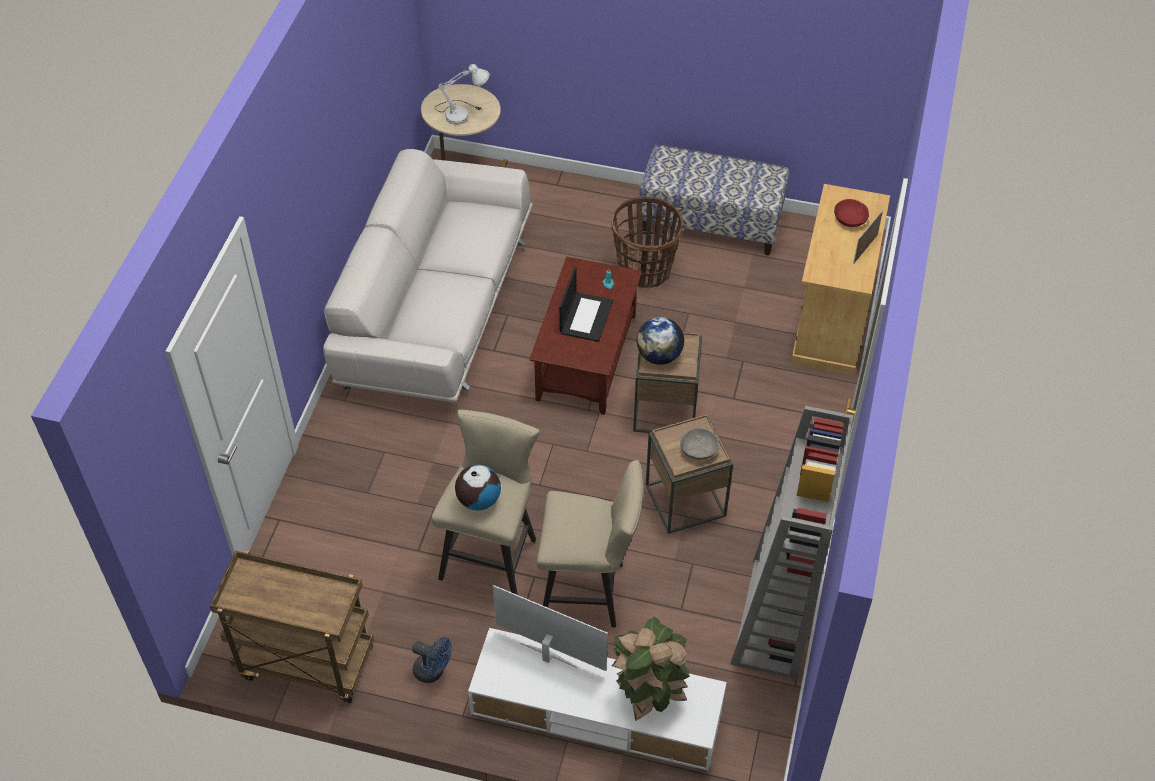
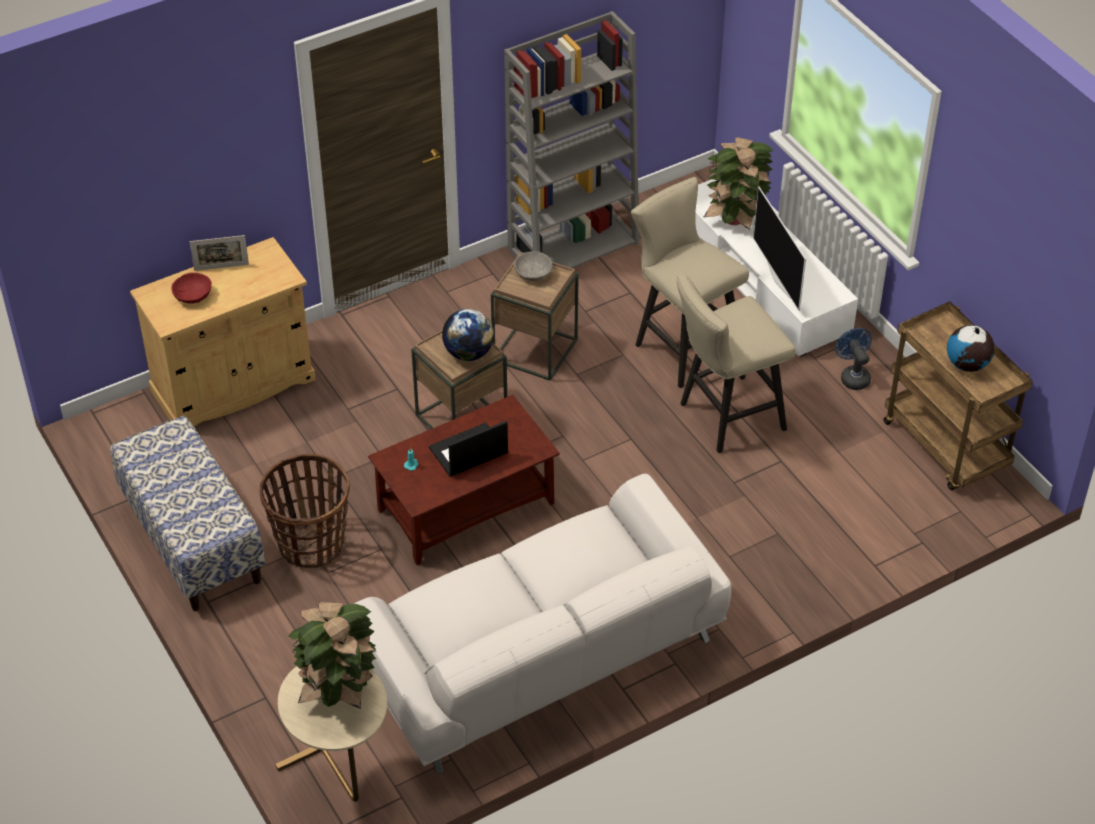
camera: 135 degrees left, 5 degrees down
(462, 113) = (338, 692): white table lamp -> potted plant
(478, 500) = (751, 324): globe -> globe (967, 365)

